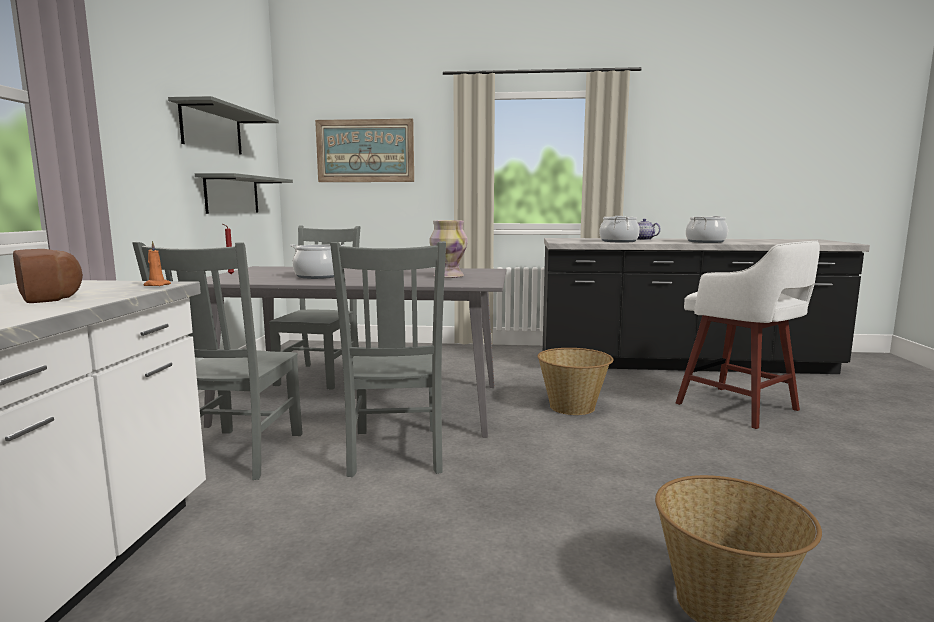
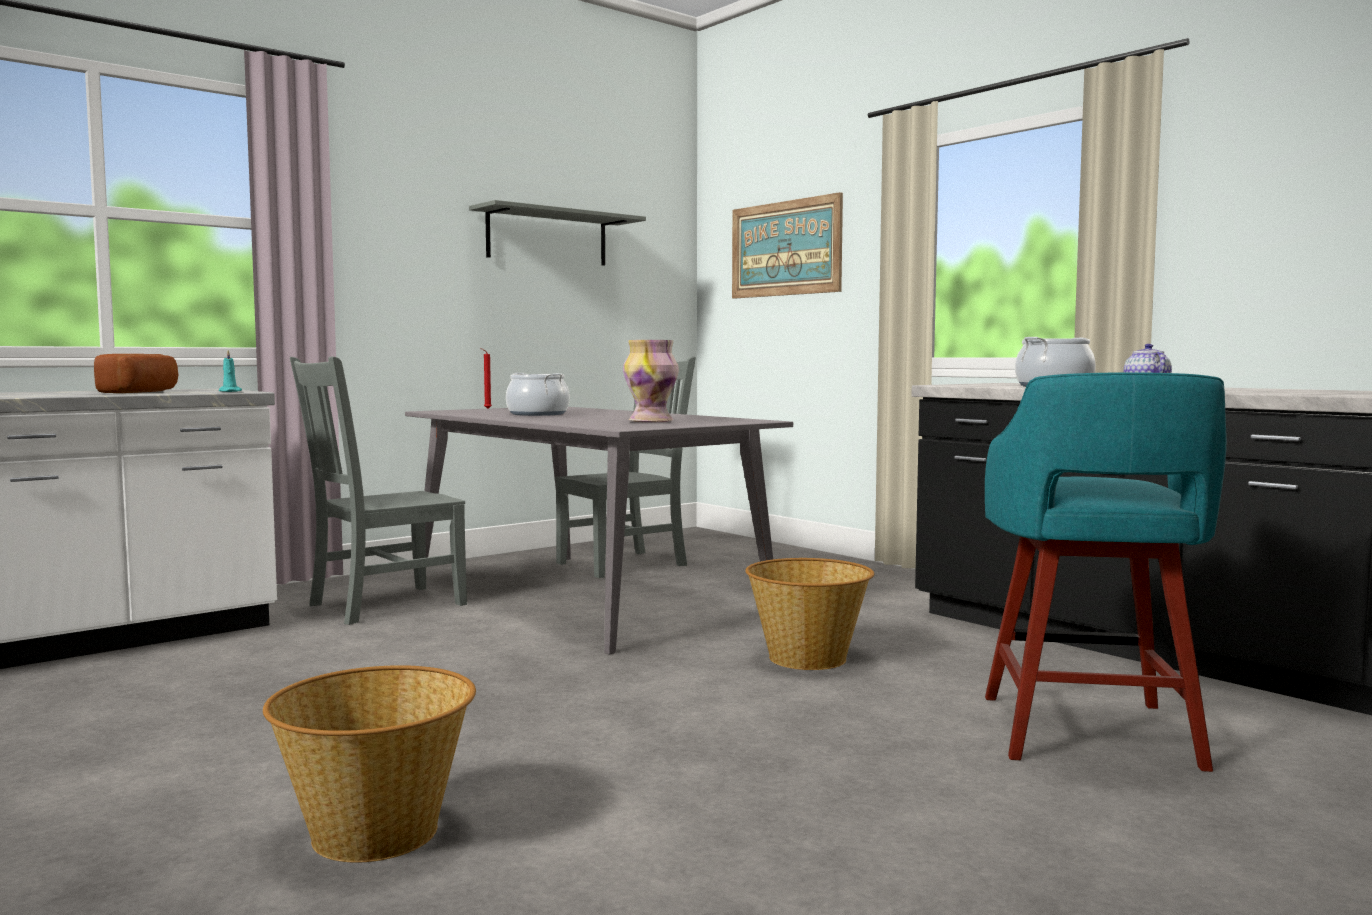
camera: 45 degrees right, 5 degrees down
(156, 285) = (229, 392): orange candle -> turquoise candle
(232, 195) = (580, 317): grey shelf -> none
(396, 453) = (491, 639): grey chair -> none
(705, 242) = (1225, 391): cooking pot -> none
(740, 408) = (1088, 734): white stool -> turquoise stool

